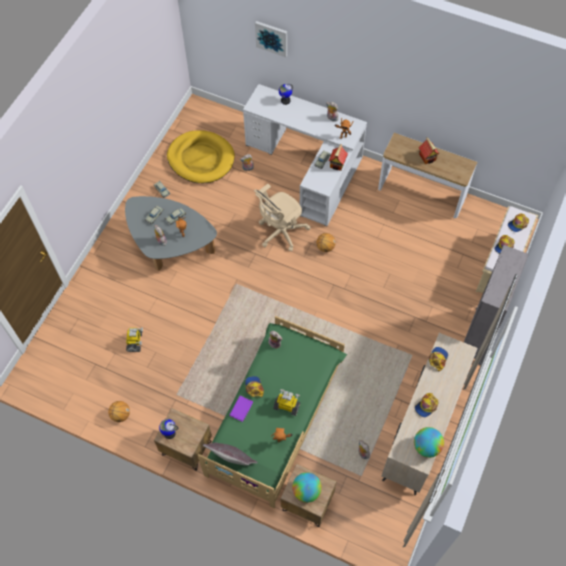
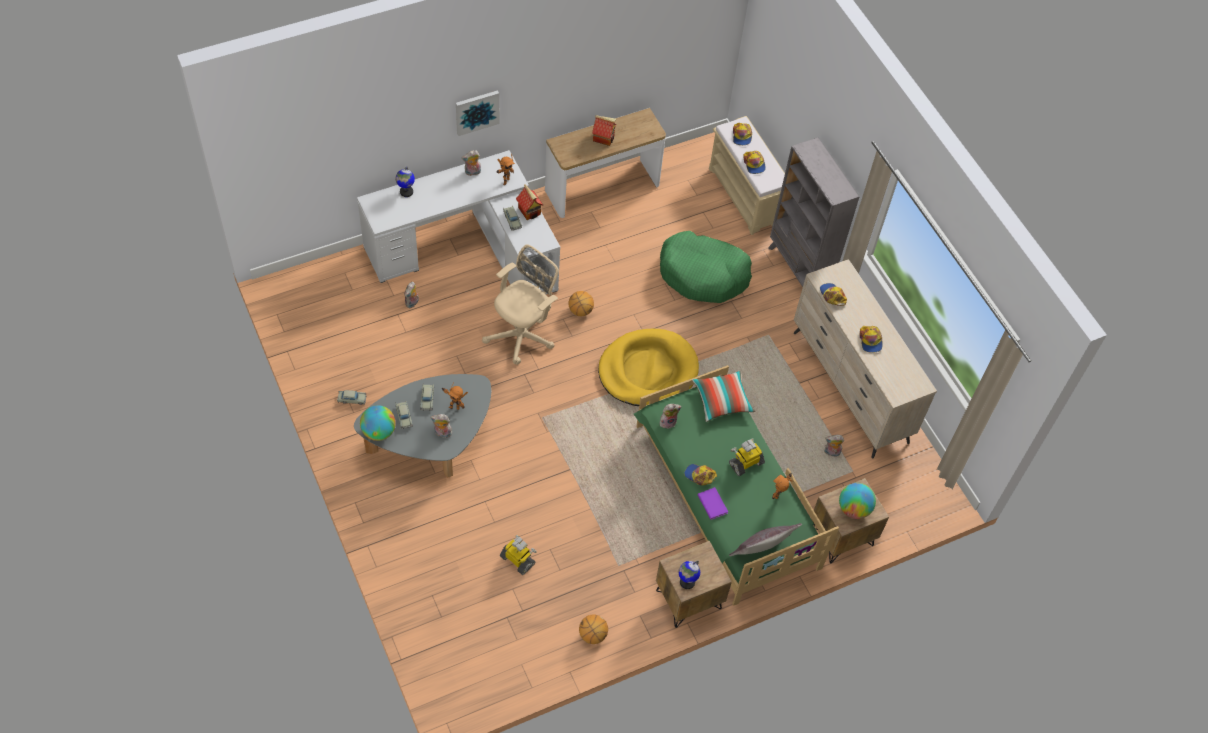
camera: 55 degrees left, 5 degrees down
(201, 159) = (352, 334): yellow dog bed -> yellow dog bed (648, 371)
(272, 38) = (368, 124): picture -> picture (477, 112)
(280, 233) = (523, 335): beige office chair -> beige office chair turned 135 degrees counterclockwise
(318, 360) = (722, 400): none -> pillow
(418, 288) = (703, 274): none -> green dog bed
(426, 447) = (909, 371): globe -> globe (379, 432)

